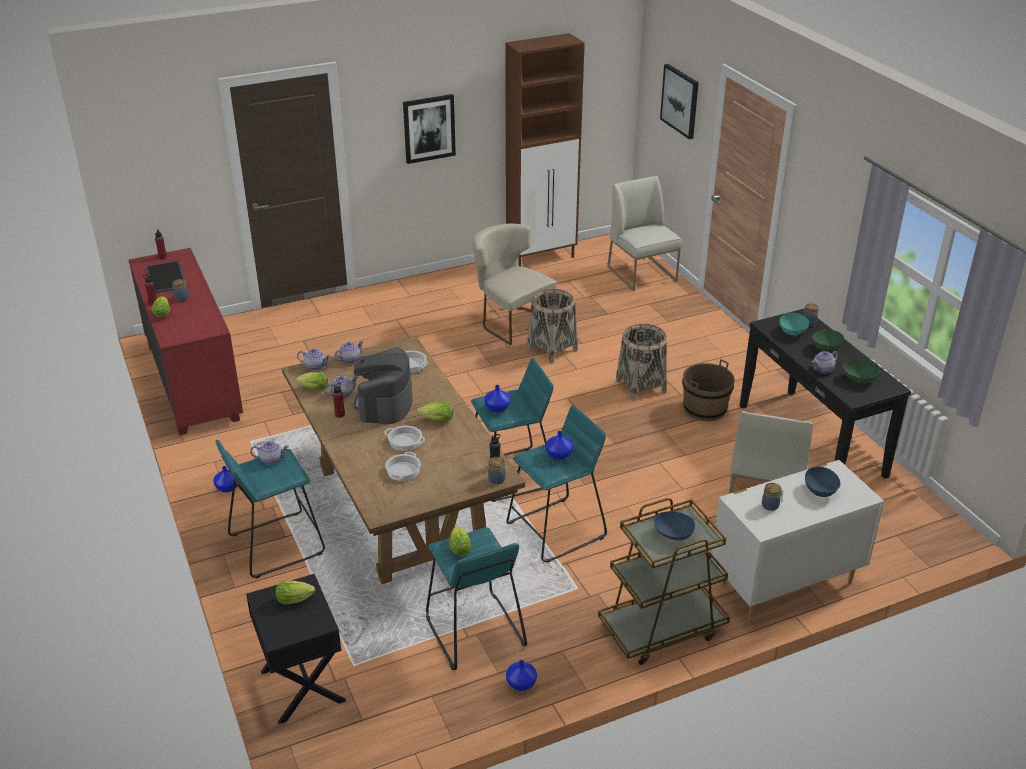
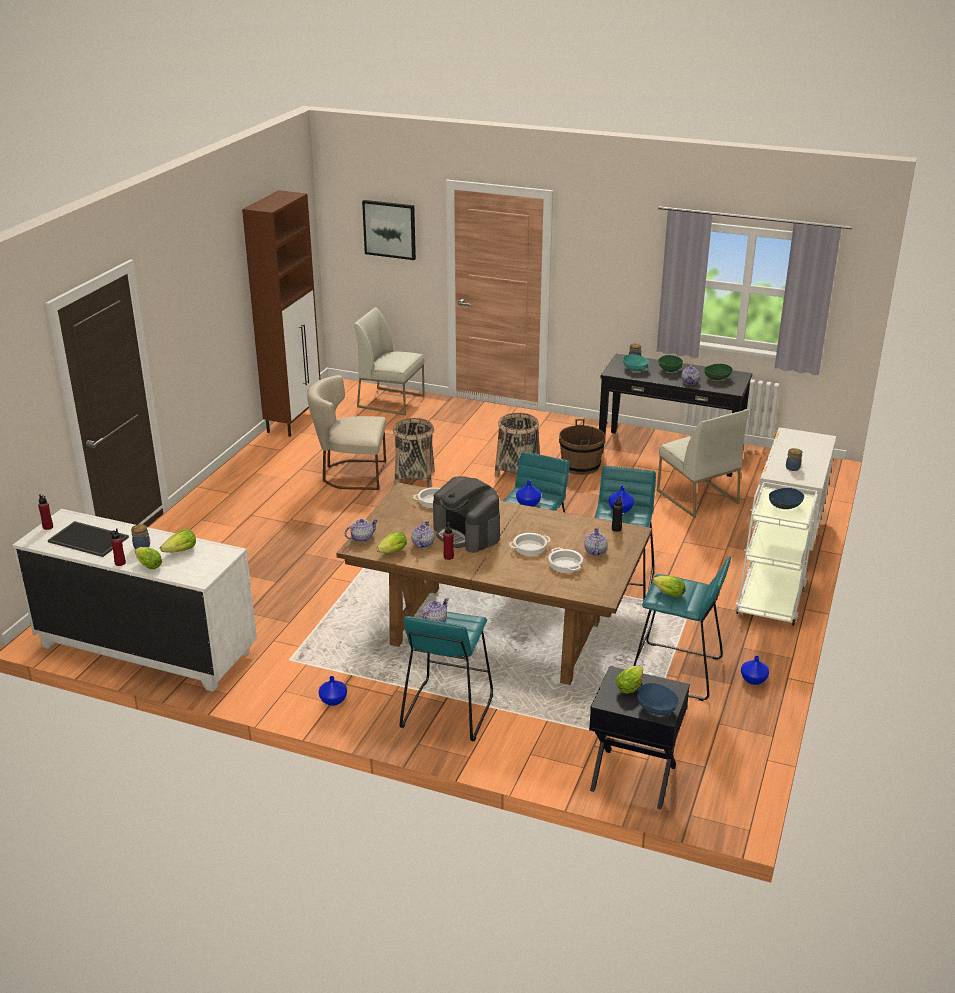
camera: 45 degrees left, 5 degrees down
(193, 382) = (146, 648): red dresser -> white dresser
(350, 359) = (380, 520): teapot -> teapot (595, 551)
(429, 128) = (201, 313): picture -> none
(437, 420) = (524, 524): lettuce -> lettuce (181, 551)
(496, 480) = (633, 536): jar -> none
(661, 629) = (770, 600): brown cart -> white cart
(820, 491) = (800, 447): blue bowl -> blue bowl (657, 709)

